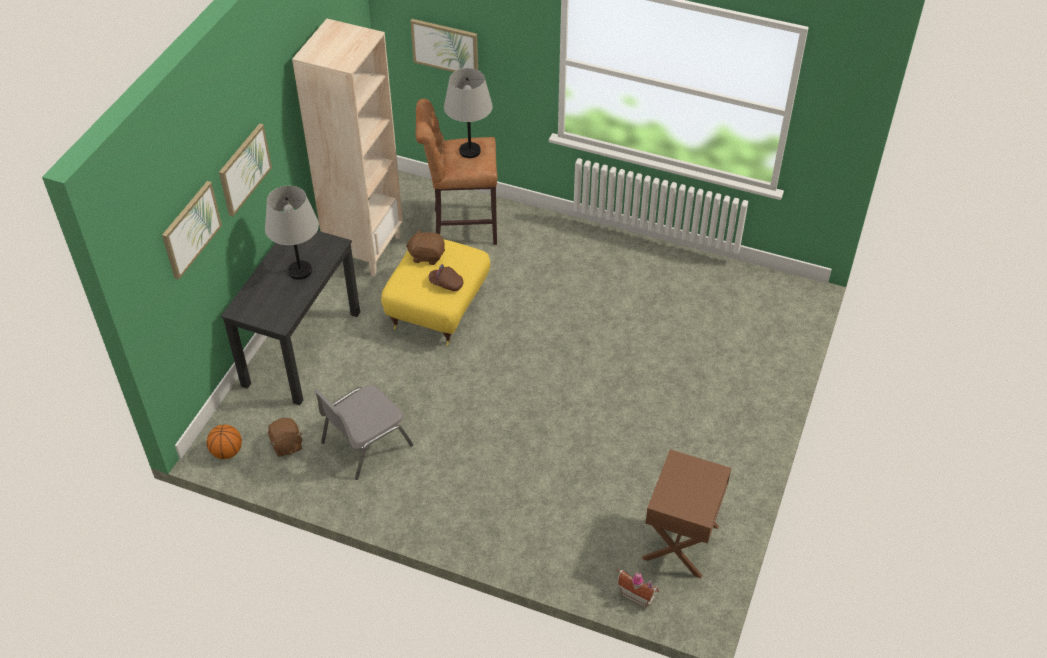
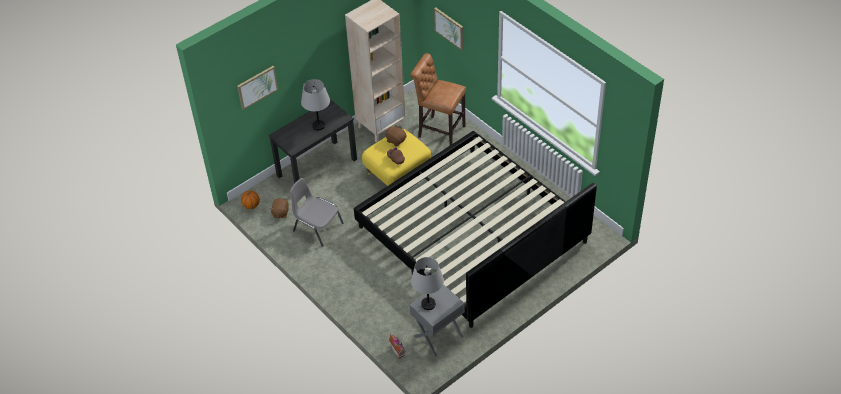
camera: 30 degrees right, 0 degrees up
(244, 169) = (301, 64): picture -> none
(365, 444) = (317, 227): grey chair -> grey chair turned 45 degrees clockwise
(470, 151) = (445, 90): grey table lamp -> grey table lamp (428, 304)
(618, 361) = (472, 235): none -> bed
(681, 542) = (438, 336): brown nightstand -> grey nightstand

